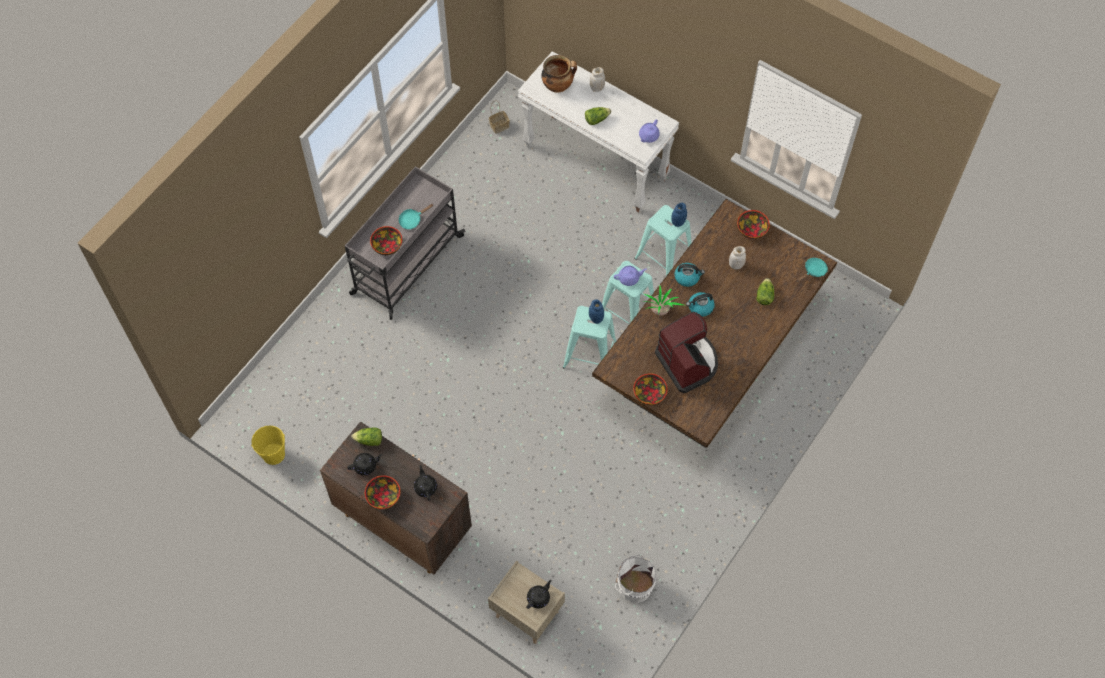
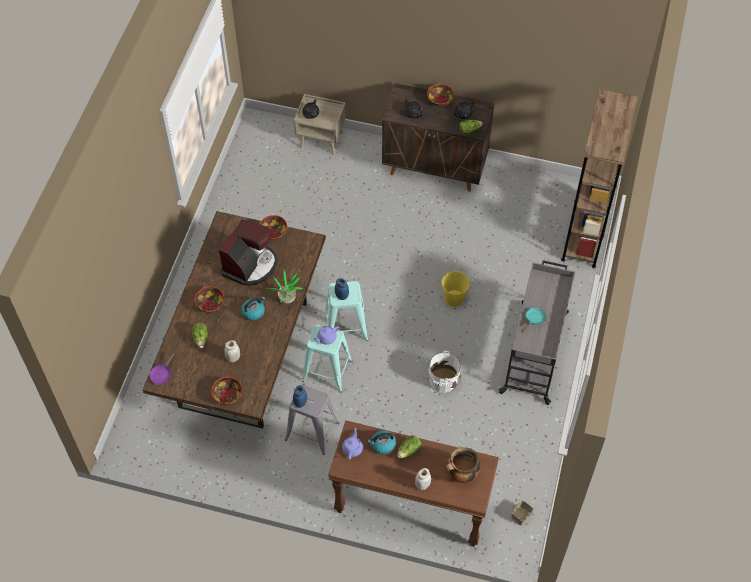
camera: 160 degrees right, 5 degrees down
(273, 454) = (554, 182): yellow bucket -> yellow bucket (454, 298)
(278, 377) = (584, 233): none -> brown bookcase
(387, 246) = (541, 291): bowl -> bowl (210, 304)
(596, 162) = (410, 508): white console table -> brown console table
(633, 585) = (252, 178): white bucket -> white bucket (445, 380)
(664, 258) = (312, 431): turquoise stool -> grey stool
(687, 277) = (273, 334): kettle -> kettle (382, 445)
(687, 362) = (250, 265): coffee machine -> coffee machine turned 105 degrees counterclockwise
(813, 271) = (162, 374): turquoise frying pan -> purple frying pan

